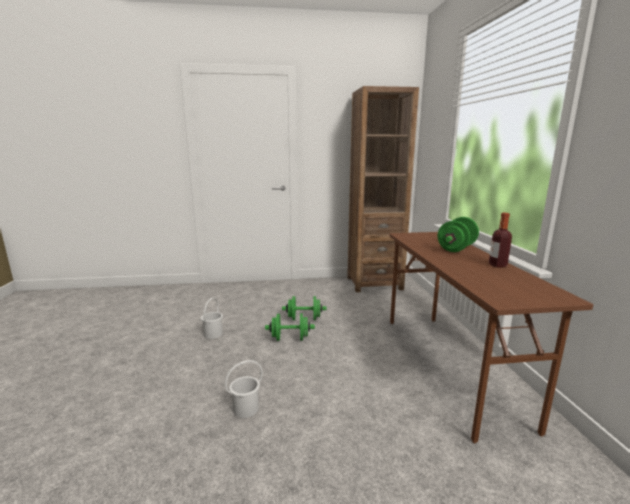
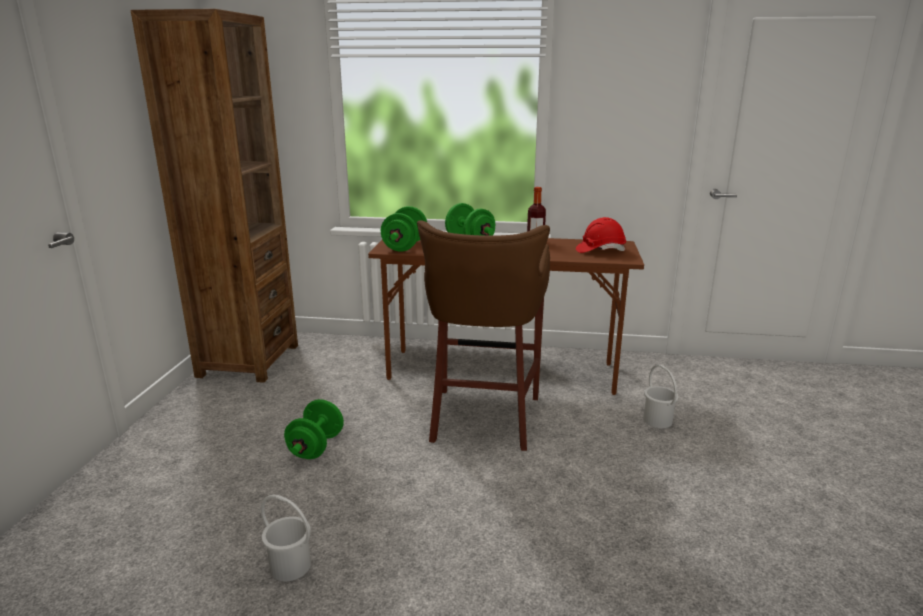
camera: 75 degrees left, 5 degrees up
(245, 408) = (538, 531): white bucket -> white bucket (657, 420)
(290, 338) = (373, 470): green dumbbell -> green dumbbell (405, 246)
(367, 367) = (483, 420): none -> brown stool
(515, 289) = (600, 250): none -> red hard hat

